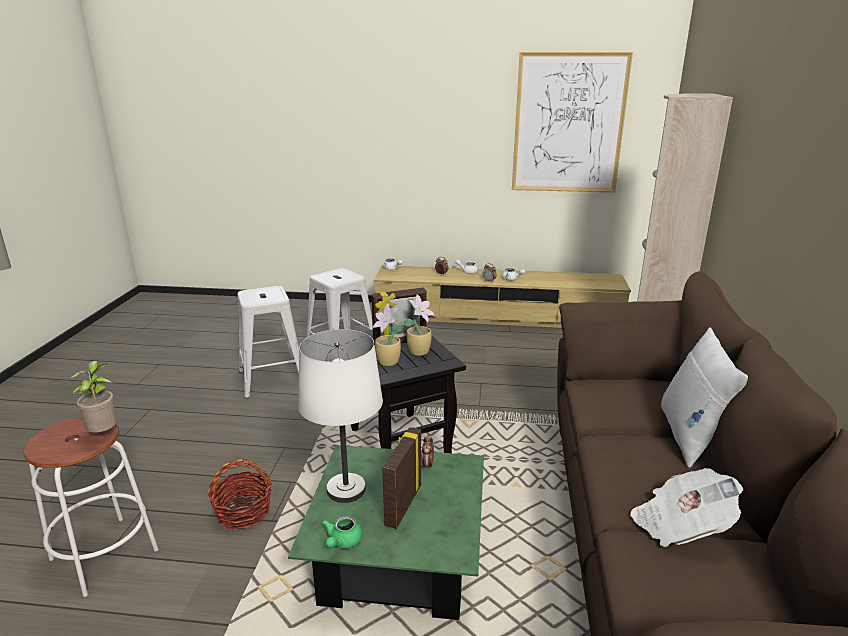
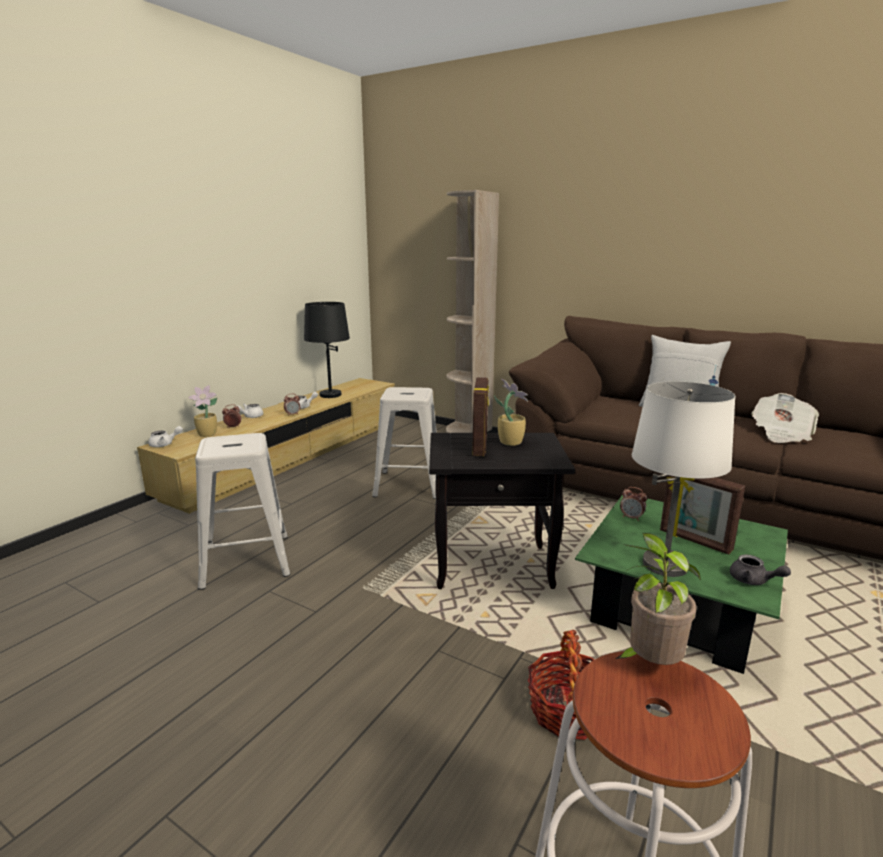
camera: 65 degrees left, 5 degrees down
(272, 379) = (237, 632): white stool -> white stool (409, 485)
(342, 542) = (753, 581): green teapot -> grey teapot
(388, 362) = (525, 457): potted plant -> potted plant (208, 434)
(553, 278) = (330, 395): none -> black table lamp
(568, 124) = (301, 233): picture -> none

